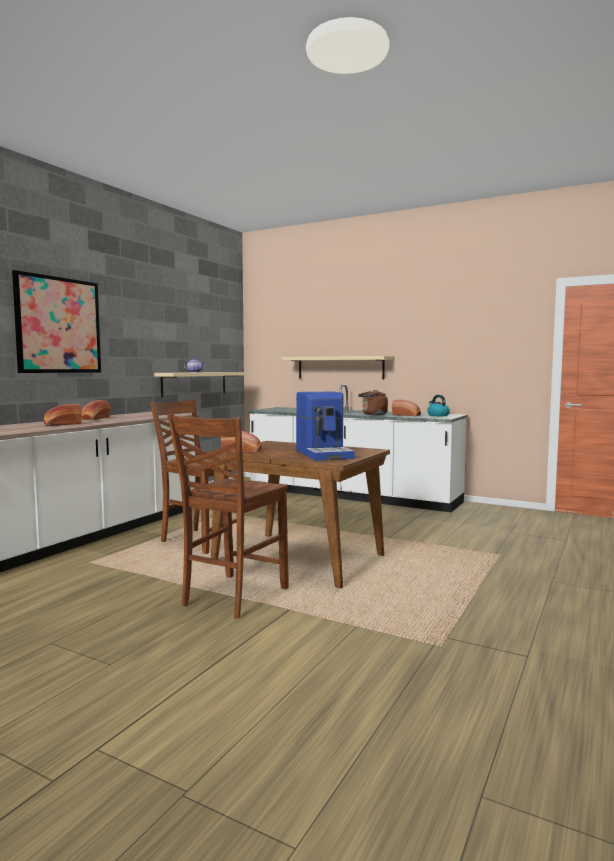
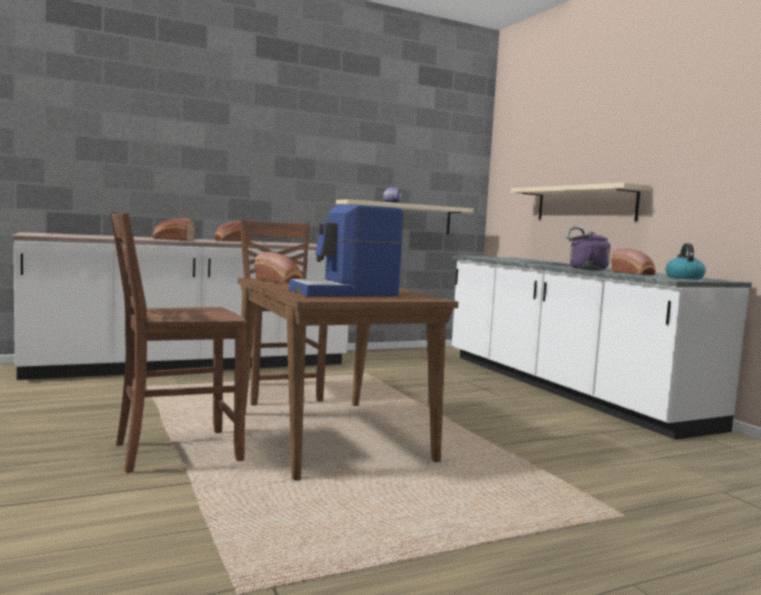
camera: 35 degrees right, 0 degrees up
(58, 325) = (209, 138): picture -> none
(324, 454) = (345, 293): coffee machine -> coffee machine turned 45 degrees clockwise
(373, 414) = (585, 269): brown kettle -> purple kettle

